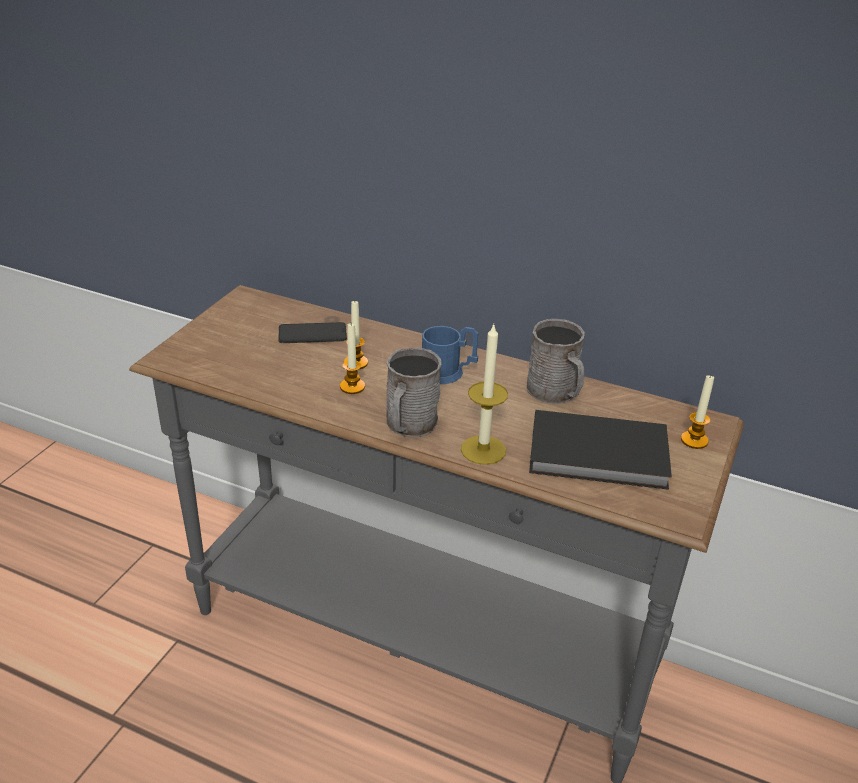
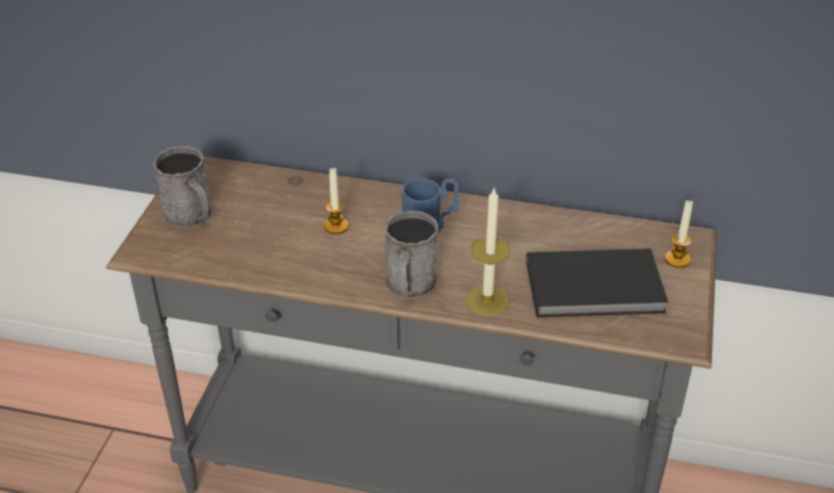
camera: 10 degrees left, 5 degrees up
(312, 334) = (281, 200): phone -> none
(352, 387) = (341, 253): candle -> none
(556, 393) = (538, 229): grey mug -> grey mug (191, 216)

